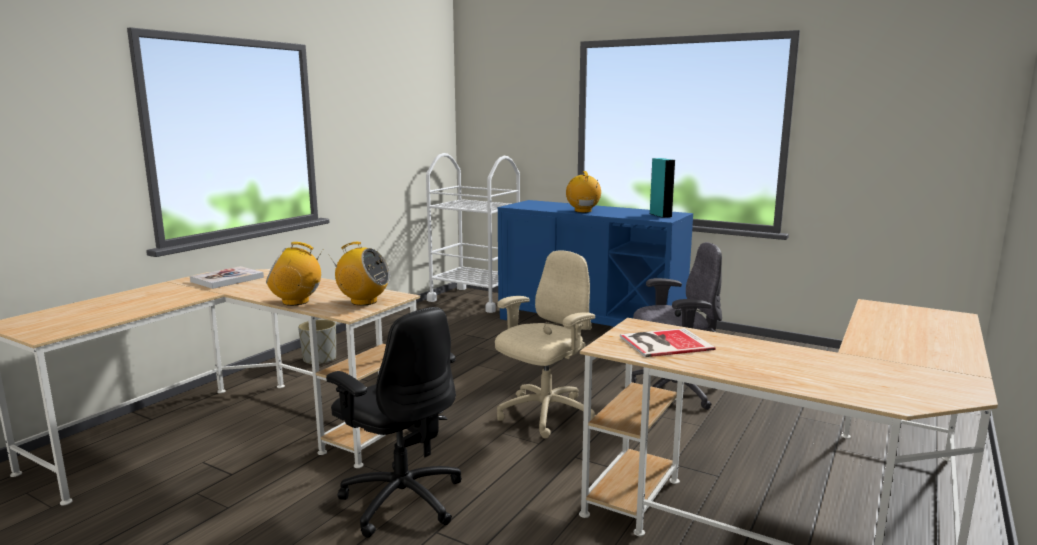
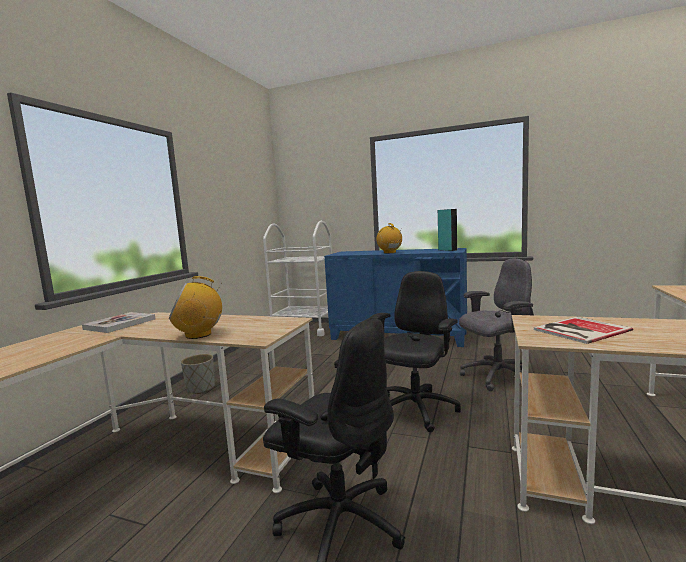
camera: 10 degrees left, 5 degrees down
(363, 302) = (265, 328): radio -> none
(544, 415) = (415, 410): beige office chair -> black office chair

